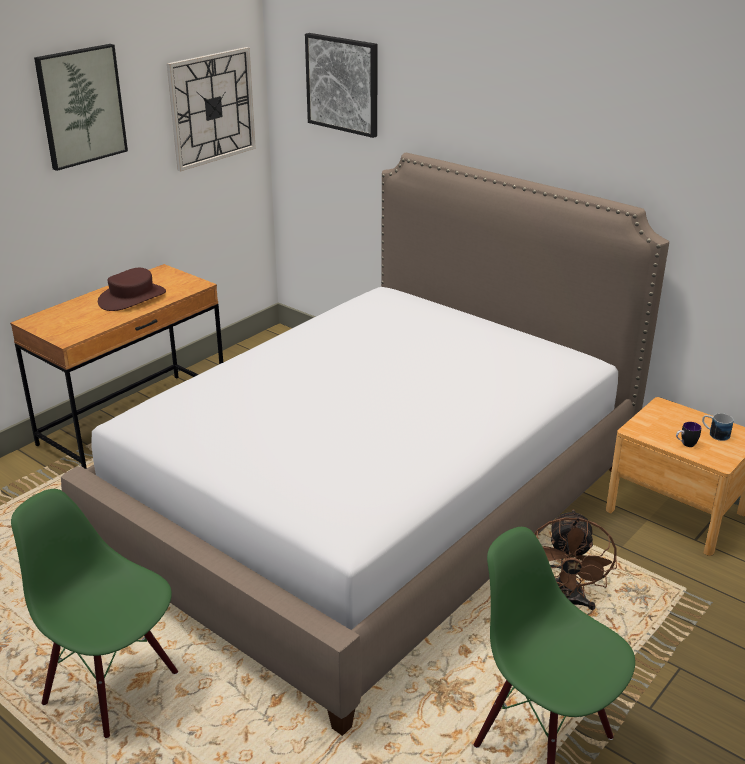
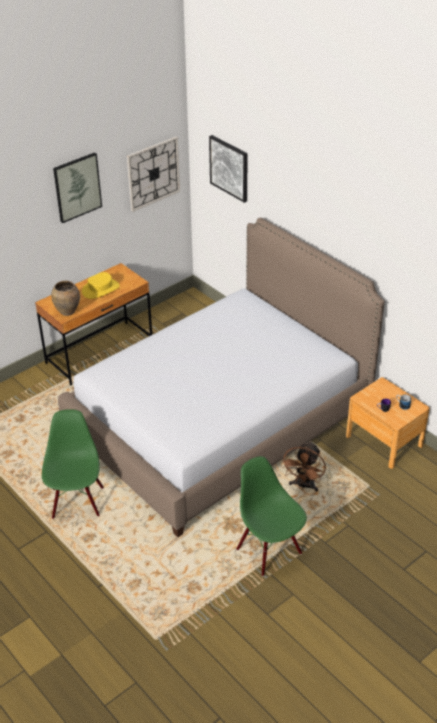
camera: 10 degrees right, 10 degrees up
(72, 331) = (67, 311): none -> brown vase
(112, 686) = (77, 502): green chair -> green chair turned 45 degrees clockwise
(132, 298) = (100, 289): brown hat -> yellow hat

